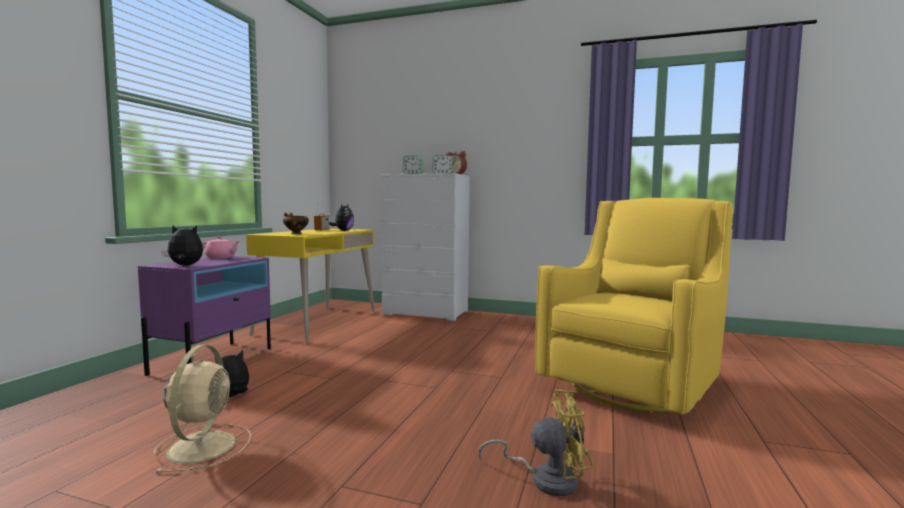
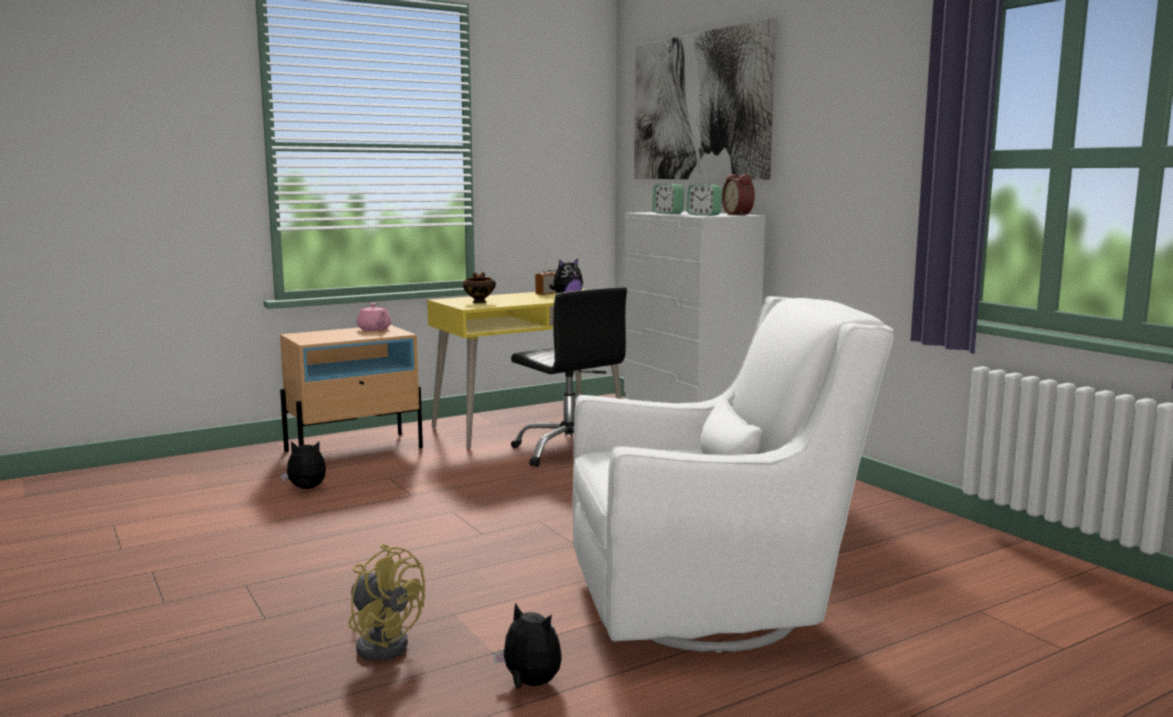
camera: 40 degrees right, 5 degrees up
(185, 265) = (310, 339): plush toy -> plush toy (529, 684)
(203, 445) = (222, 523): beige fan -> none
(214, 360) = (354, 449): purple nightstand -> beige nightstand
(378, 331) = (570, 451): none -> black office chair
(408, 114) = (700, 107): none -> picture
(633, 386) = (714, 606): yellow armchair -> white armchair

